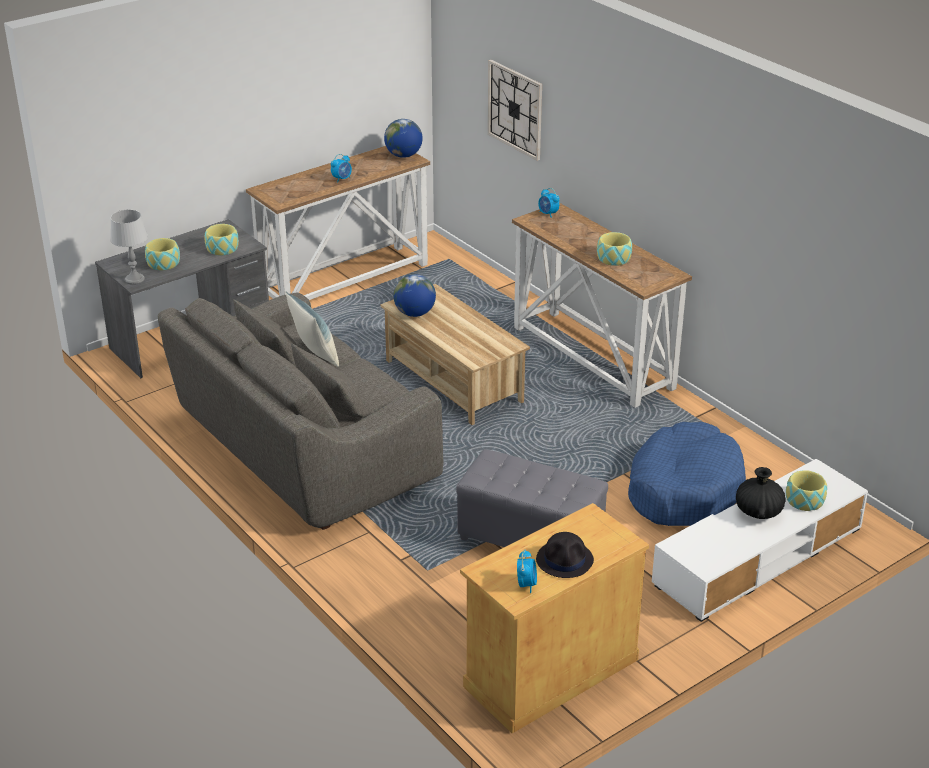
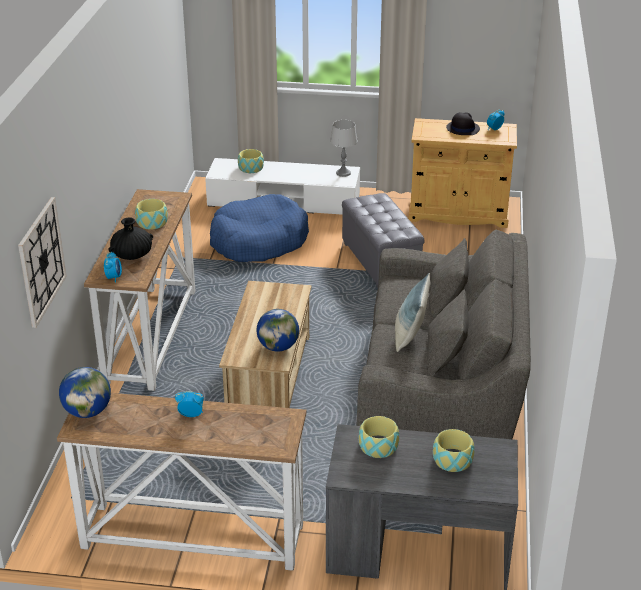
camera: 135 degrees left, 0 degrees up
(134, 279) = (499, 454): grey table lamp -> grey table lamp (343, 173)
(758, 512) = (281, 174): black vase -> black vase (132, 256)

